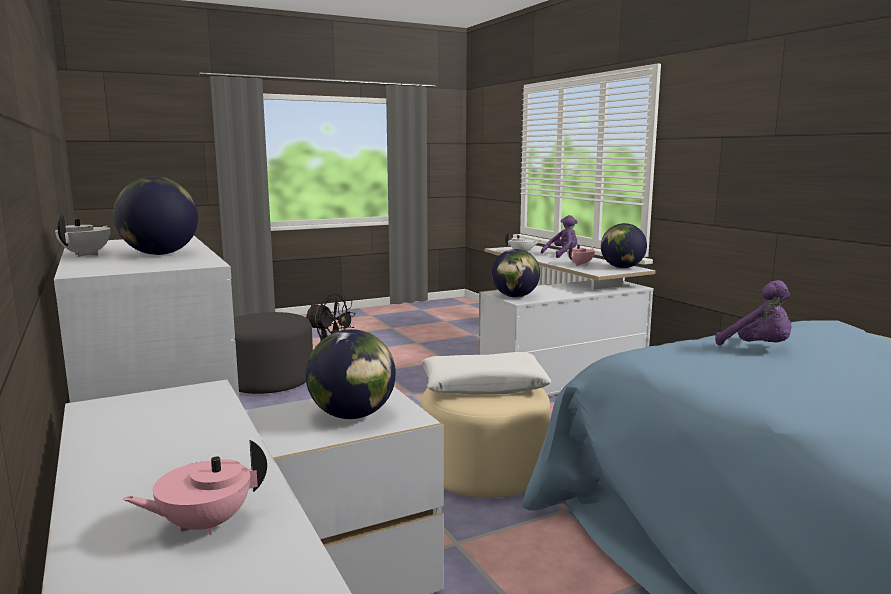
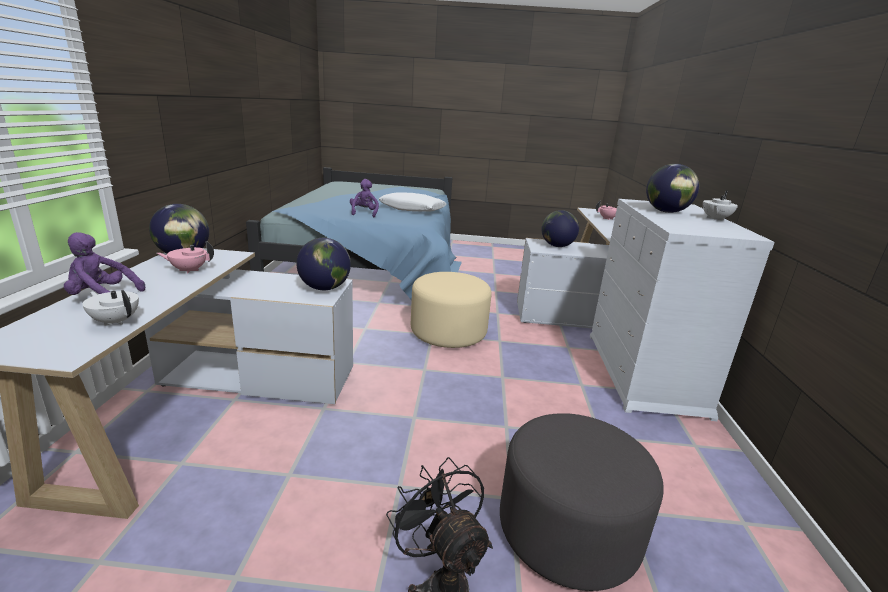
camera: 150 degrees left, 10 degrees up
(483, 386) = (452, 282): white pillow -> white pillow (412, 209)

